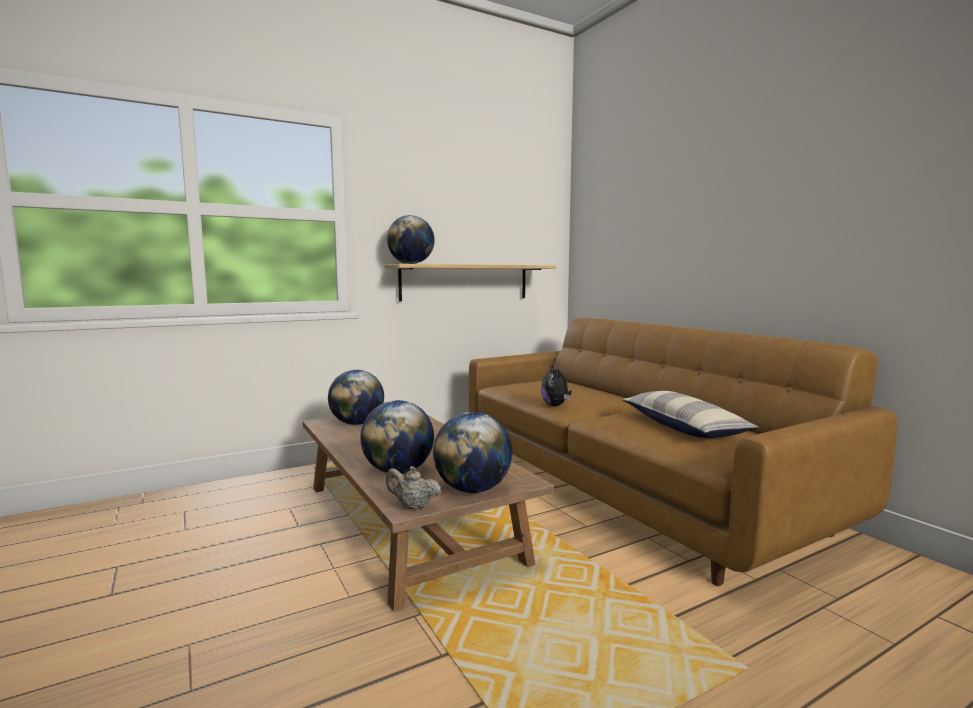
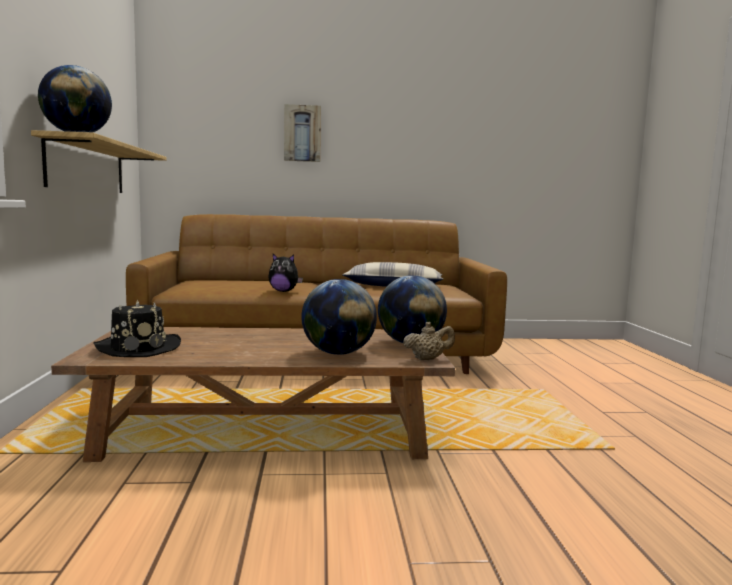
camera: 65 degrees left, 0 degrees up
(357, 423) = (138, 348): globe -> black hat
(412, 506) = (428, 359): beige teapot -> beige teapot turned 150 degrees counterclockwise
(687, 226) = (302, 133): none -> picture

